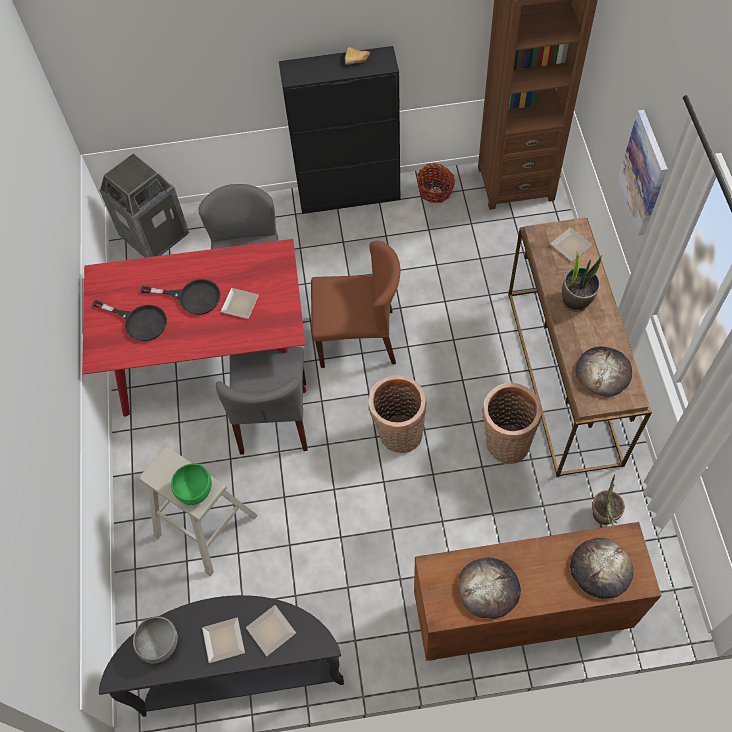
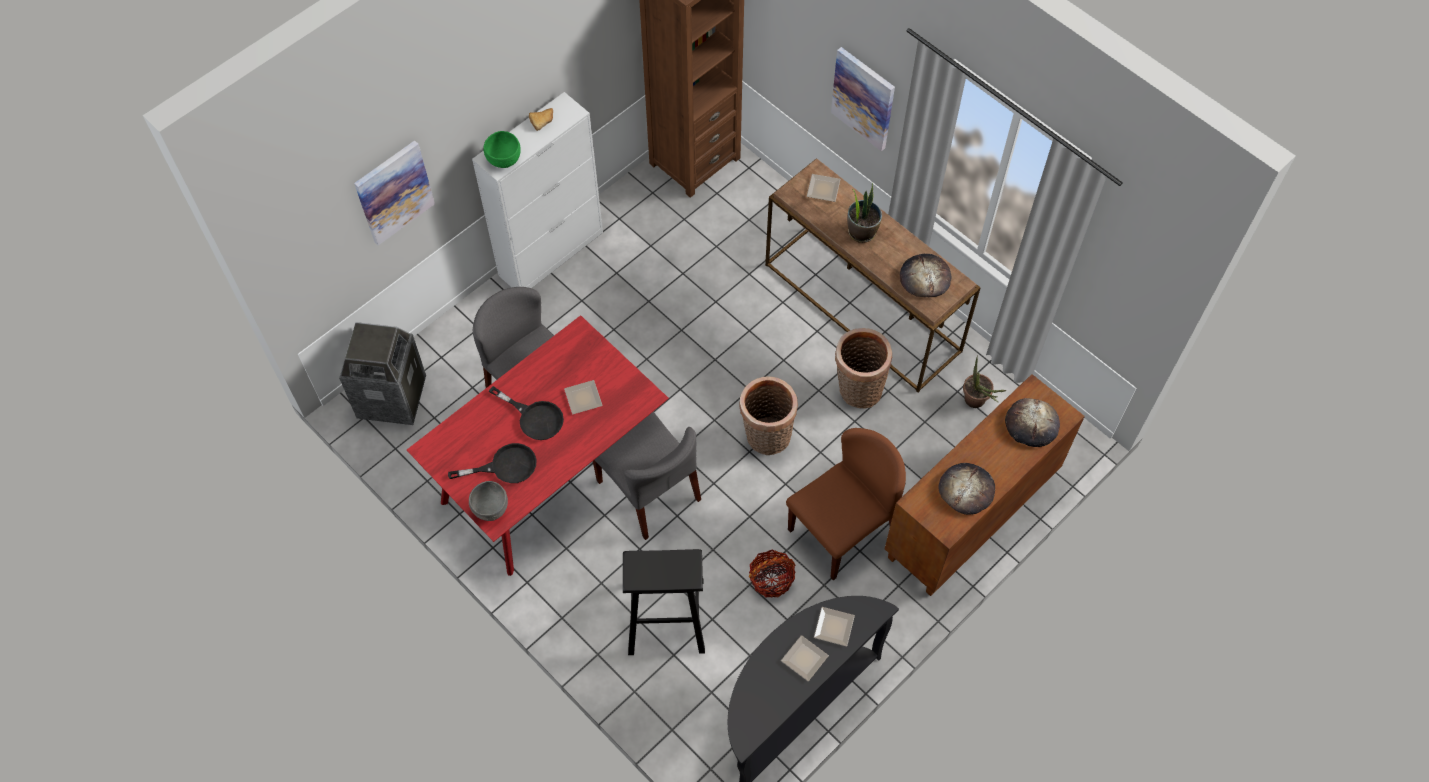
camera: 40 degrees left, 0 degrees up
(160, 644) = (757, 695): grey bowl -> grey bowl (490, 508)
(189, 51) = (394, 192): none -> picture
(192, 297) = (535, 417): black frying pan -> black frying pan turned 60 degrees clockwise
(195, 491) = (680, 569): green bowl -> green bowl (504, 160)
(205, 526) = (665, 616): beige stool -> black stool
(349, 195) = (551, 253): black cabinet -> white cabinet
(358, 338) = (666, 378): brown chair -> brown chair (842, 530)
(435, 191) = (628, 206): basket -> basket (771, 579)

